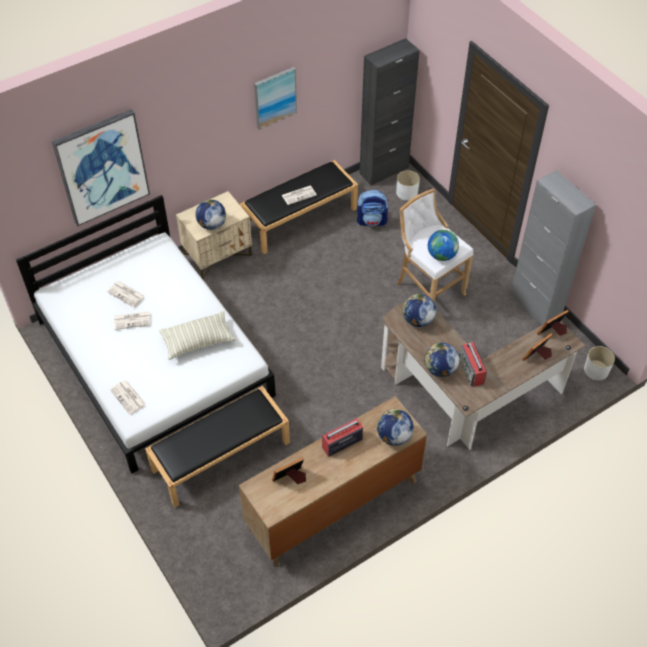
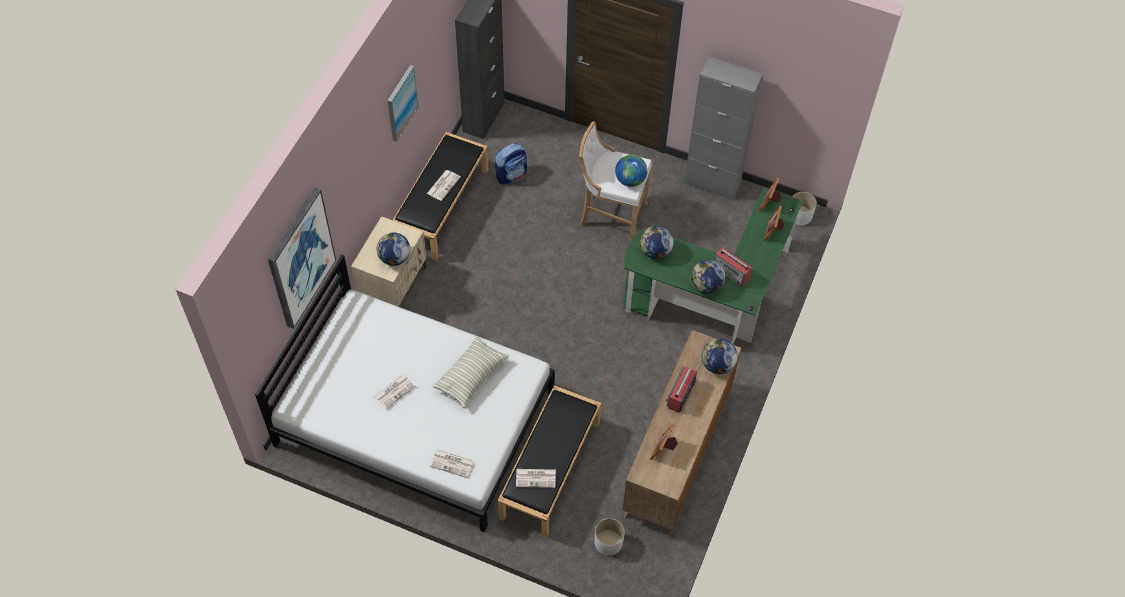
camera: 35 degrees left, 5 degrees up
(126, 294) = (367, 369): newspaper -> newspaper (536, 478)
(407, 193) = (522, 130): white planter -> white planter (608, 542)
(465, 396) = (713, 297): brown desk -> green desk

